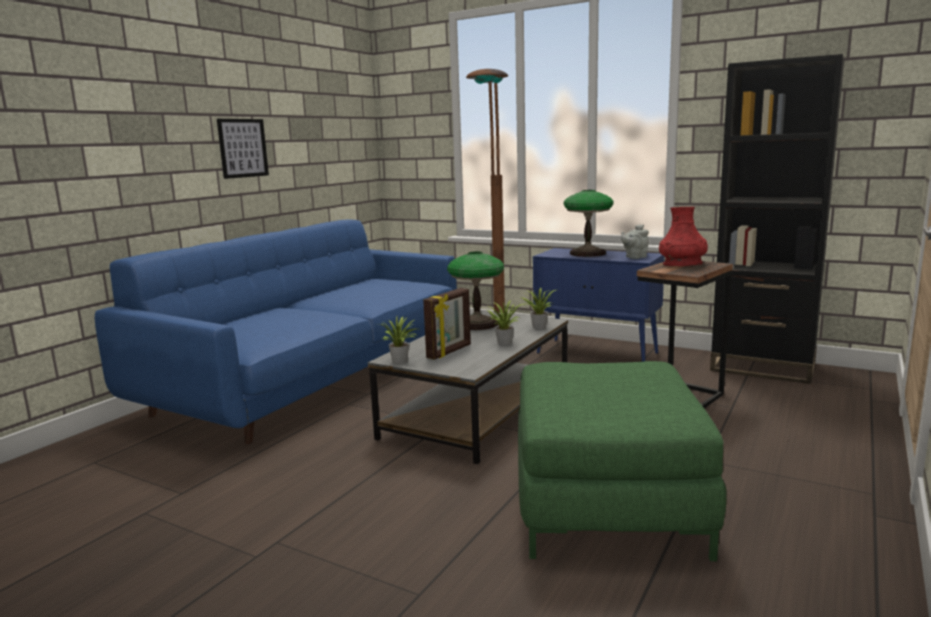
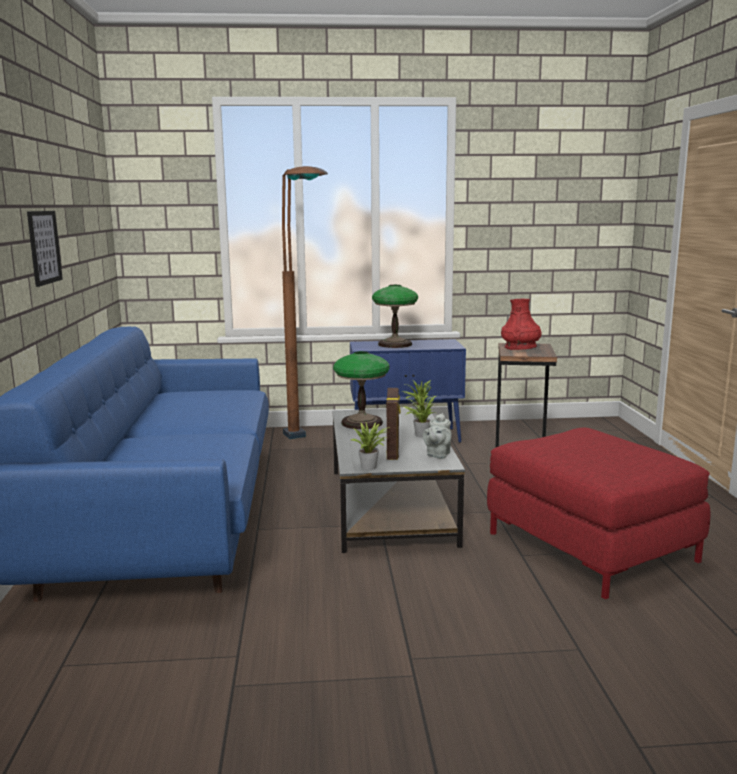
camera: 35 degrees left, 0 degrees up
(608, 502) = (591, 546): green ottoman -> red ottoman
(634, 257) = (442, 344): grey teapot -> grey teapot (437, 455)
(762, 367) = (538, 427): black bookcase -> none

